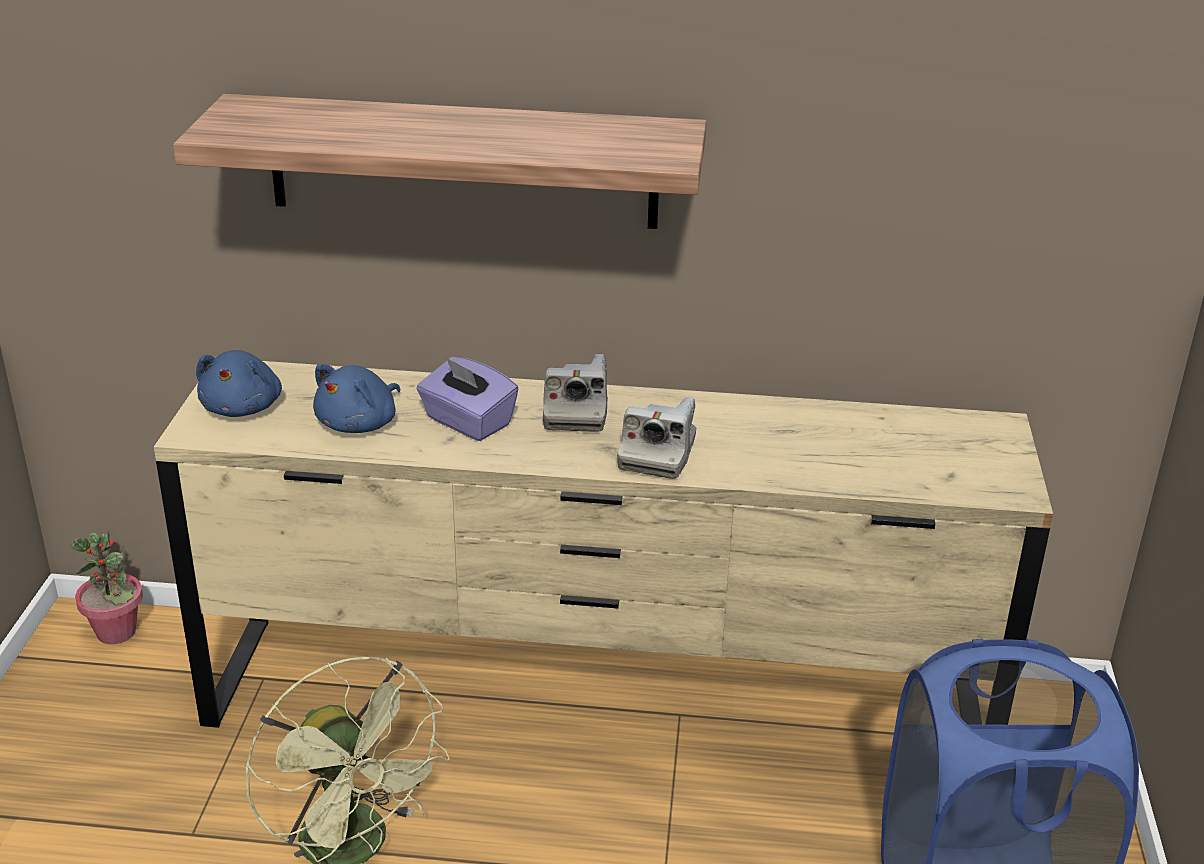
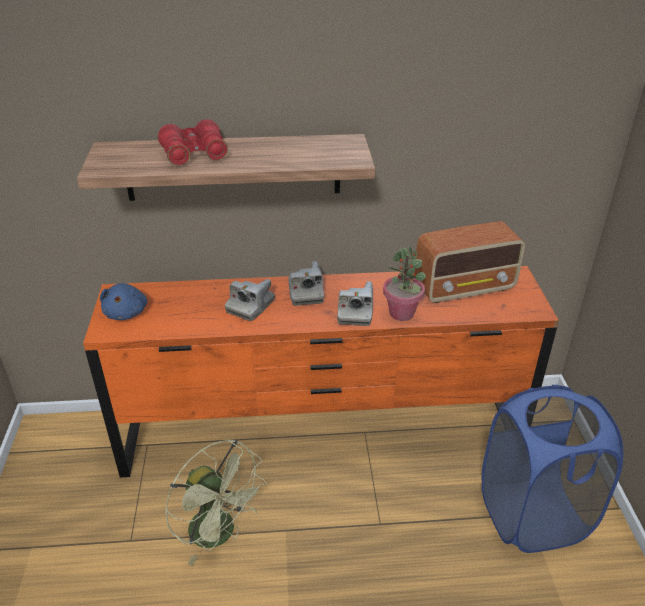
camera: 10 degrees left, 5 degrees up
(116, 632) = (61, 430): potted plant -> potted plant (402, 313)
(360, 424) = (193, 314): blue plush toy -> none
(386, 126) = (194, 154): none -> red binoculars
(467, 422) = (251, 306): purple tissue box -> camera
(596, 705) = (322, 433): beige dresser -> orange dresser
(886, 437) = (465, 288): none -> radio

